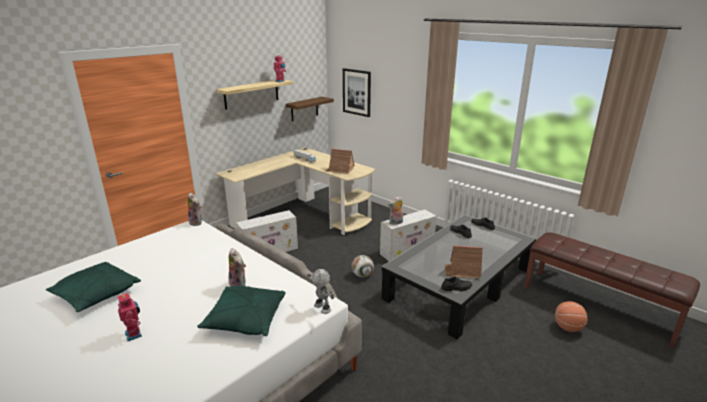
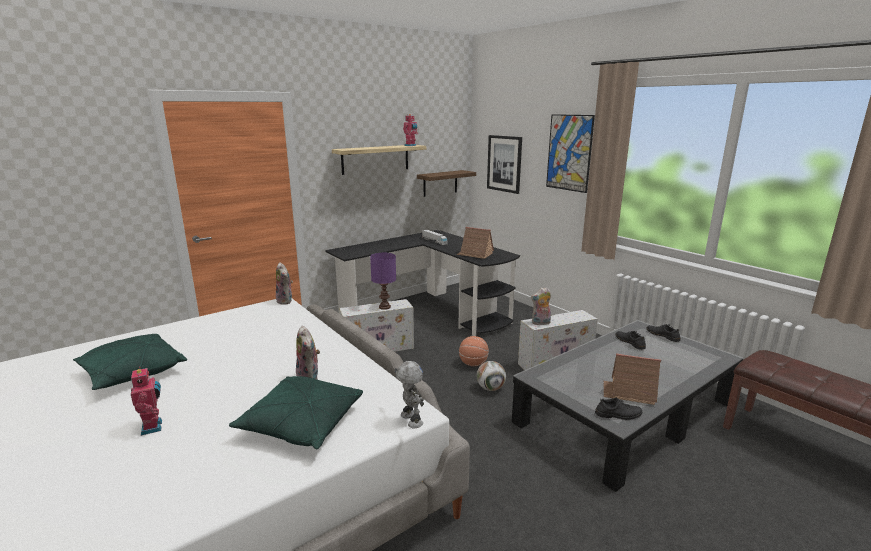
camera: 10 degrees right, 5 degrees down
(273, 219) = (385, 307): none -> purple table lamp
(304, 216) = (429, 312): beige desk -> black desk
(409, 86) = (569, 153): none -> picture
(568, 328) = (796, 496): basketball -> basketball (473, 364)

